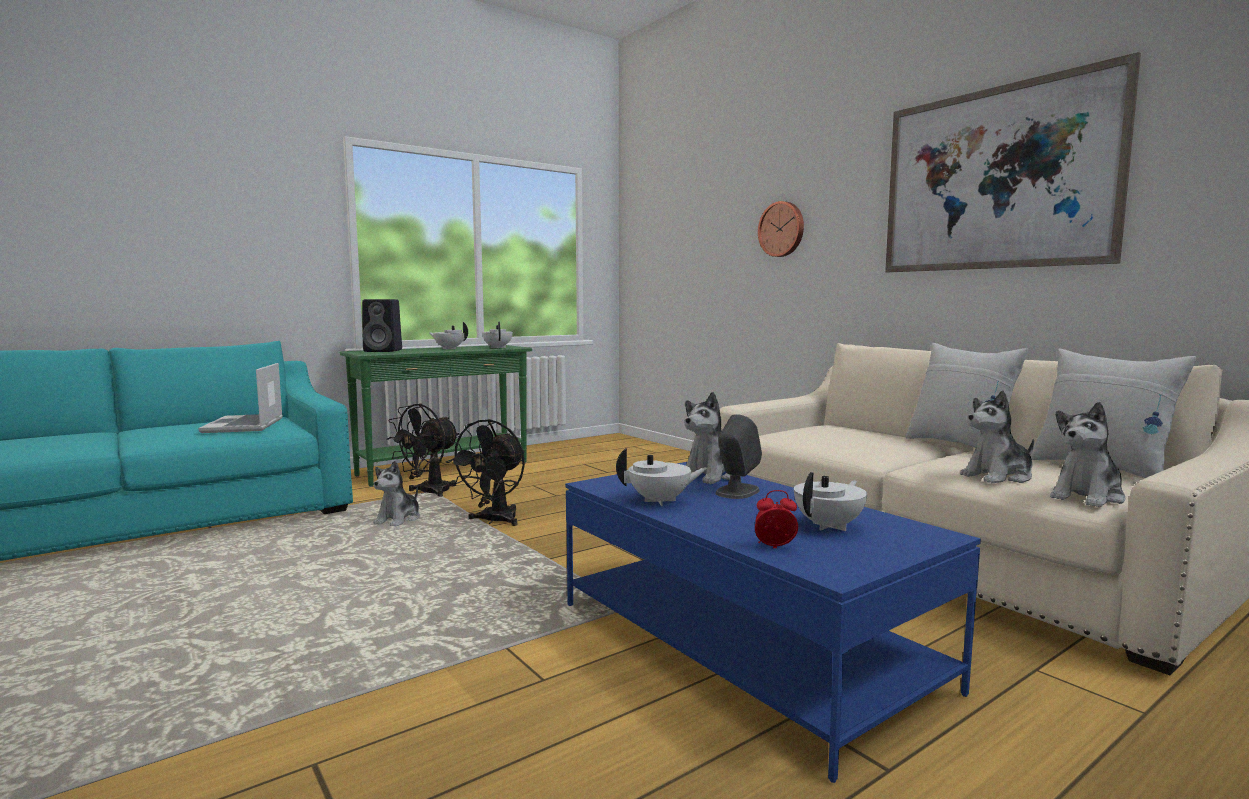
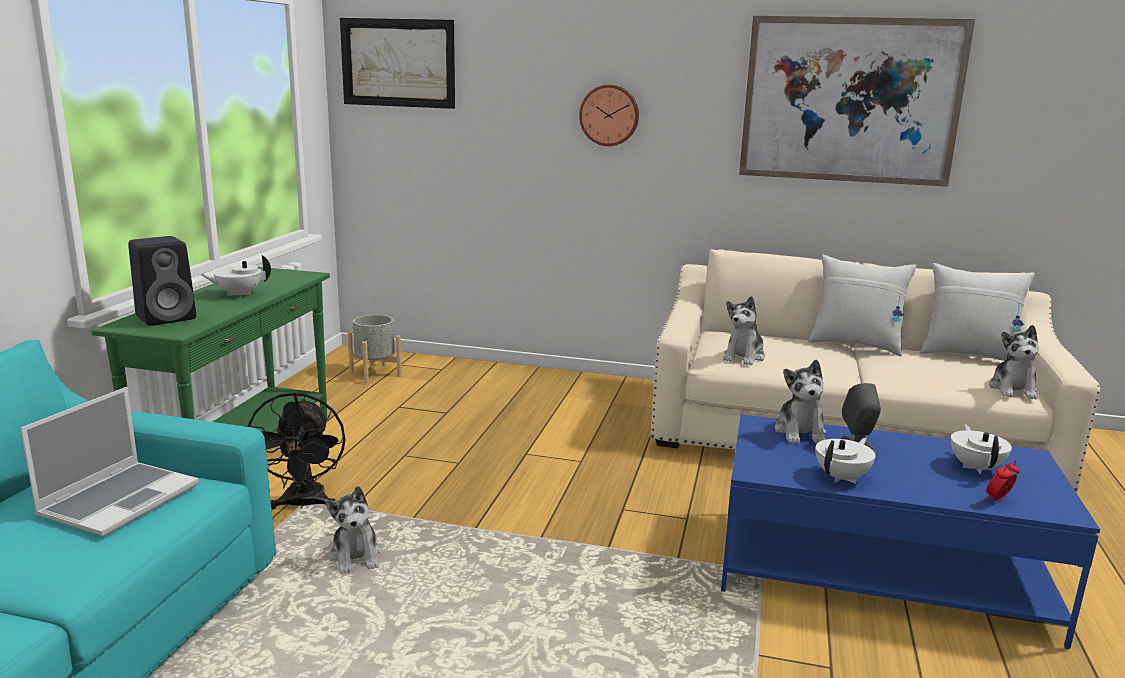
camera: 40 degrees left, 10 degrees up
(244, 426) = (120, 500): laptop -> laptop turned 105 degrees counterclockwise
(494, 521) = (466, 520): black fan -> none
(498, 347) = (291, 280): white teapot -> none
(607, 448) = (375, 374): none -> grey planter
(653, 210) = (398, 63): none -> picture
(998, 476) = (944, 380): plush toy -> plush toy (744, 357)

